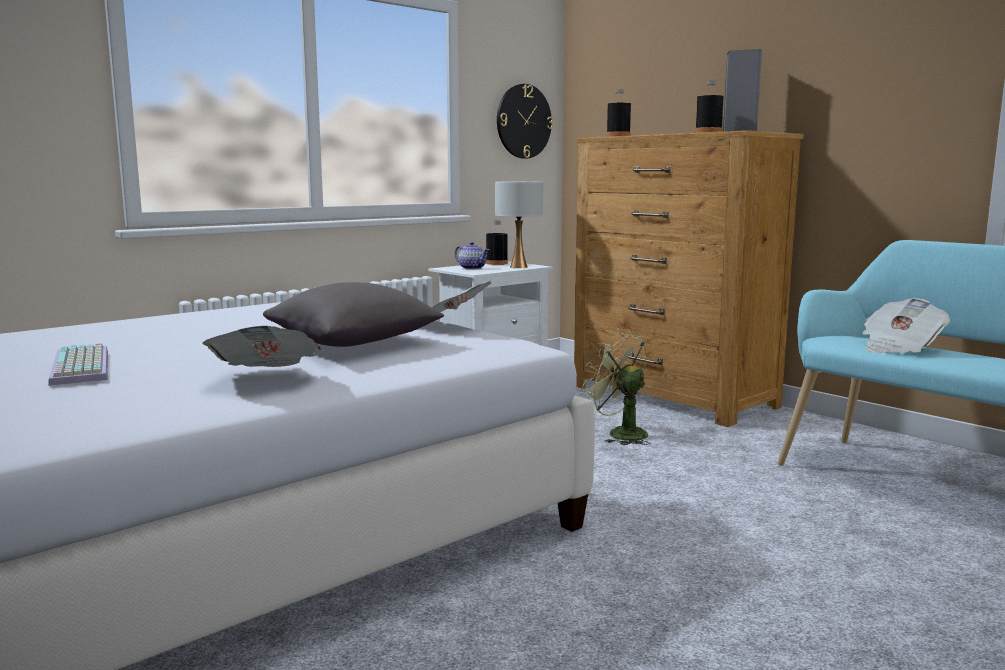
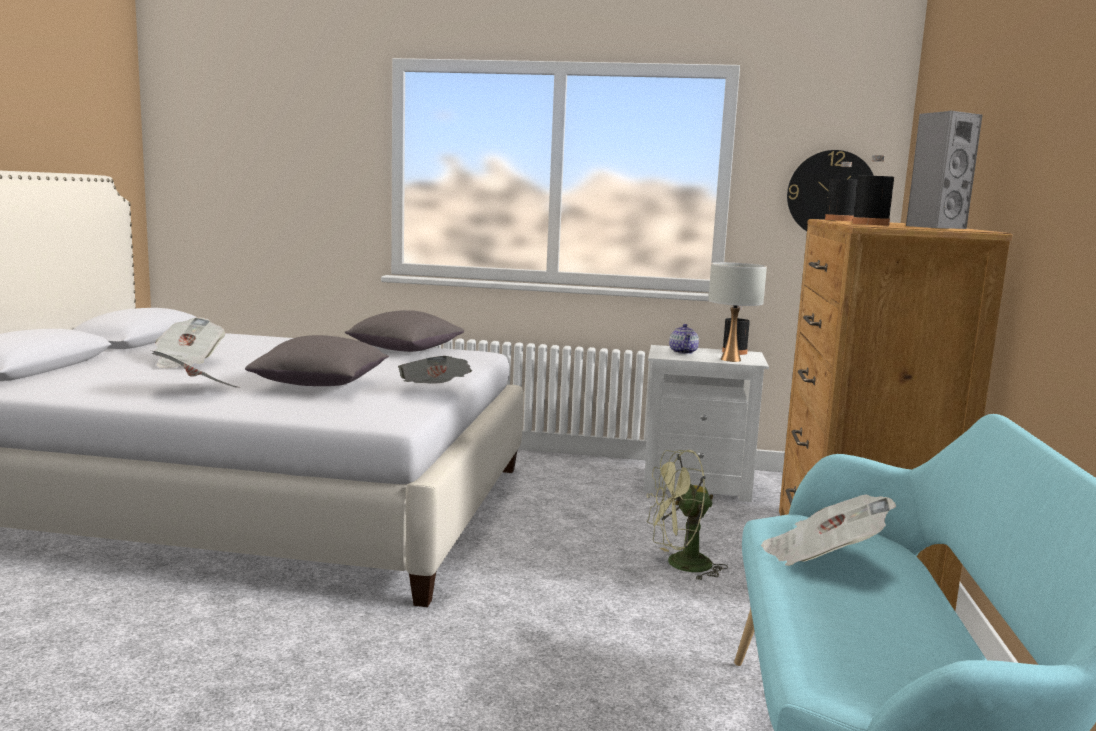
camera: 50 degrees right, 0 degrees up
(83, 367) = (187, 361): keyboard -> newspaper
(245, 310) = (404, 349): none -> grey pillow
(619, 434) = (680, 565): green fan -> green fan turned 105 degrees counterclockwise

